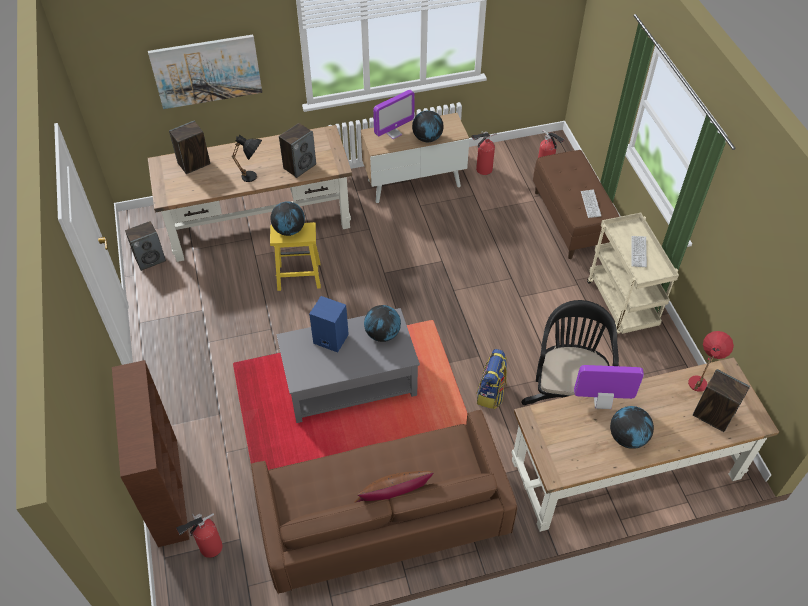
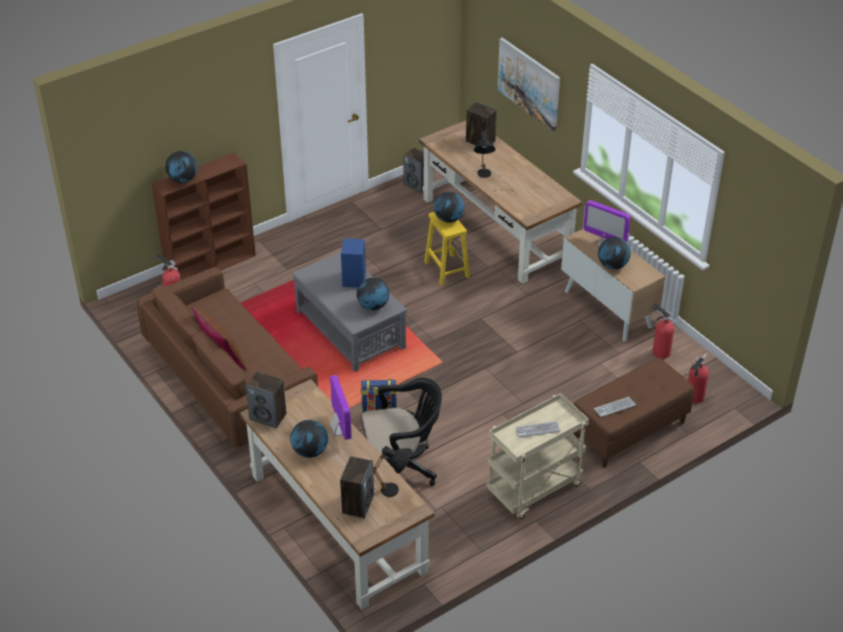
camera: 70 degrees right, 10 degrees down
(136, 436) = (183, 179): none -> globe
(299, 166) = (514, 196): speaker -> speaker (268, 416)
(701, 379) = (396, 492): red table lamp -> black table lamp

